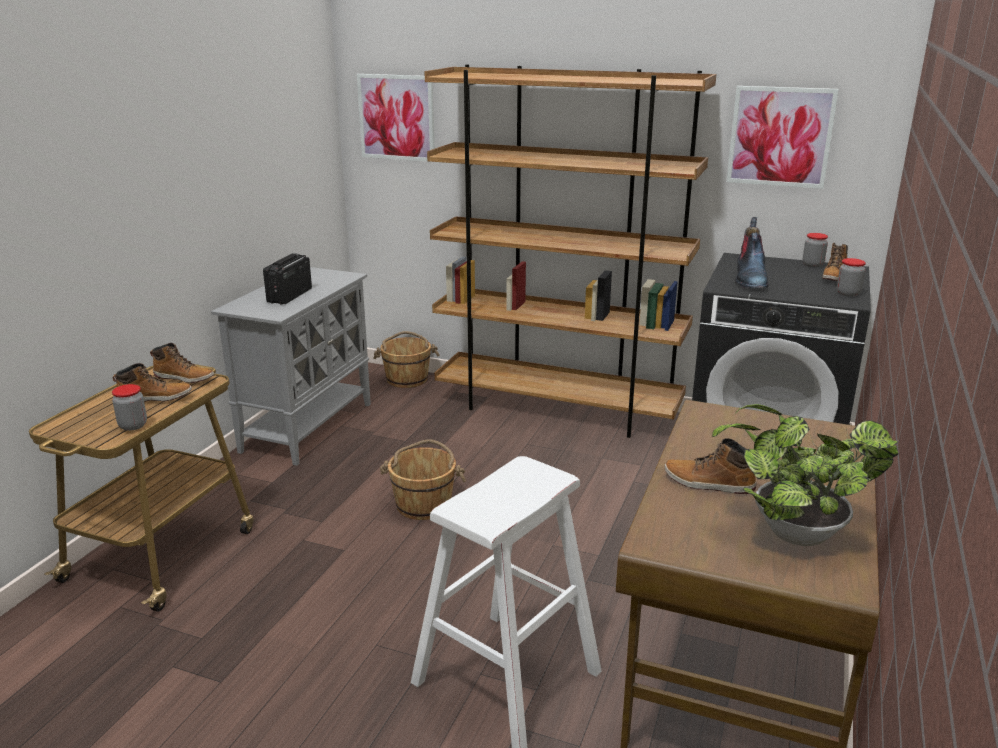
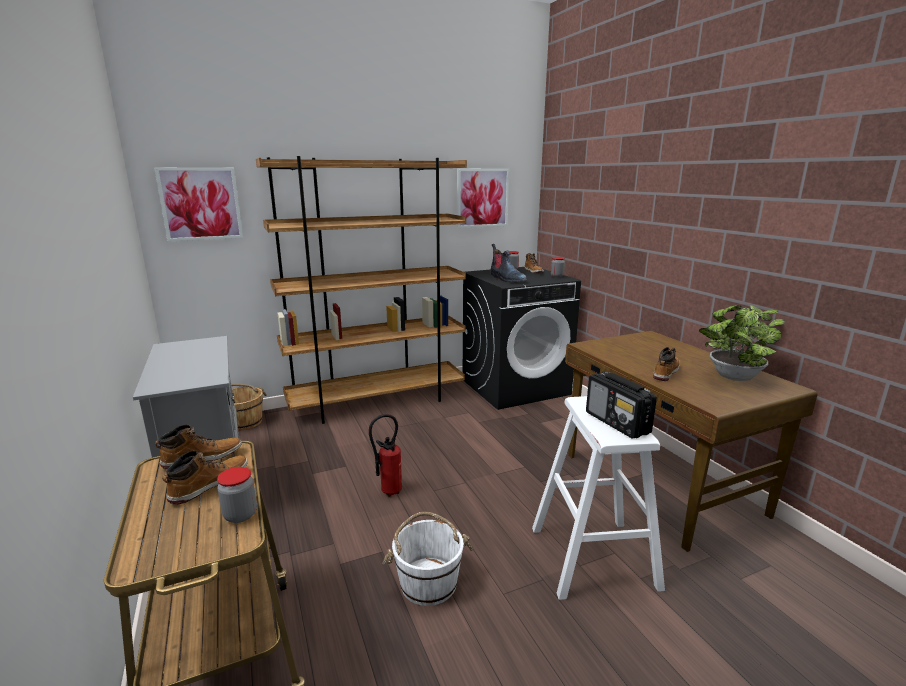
camera: 45 degrees left, 5 degrees down
(289, 296) = (192, 365): radio -> radio (617, 423)
(338, 595) = (428, 582): none -> white bucket
(424, 504) = (387, 492): brown bucket -> fire extinguisher
(708, 483) = (665, 372): boot -> boot turned 150 degrees clockwise

